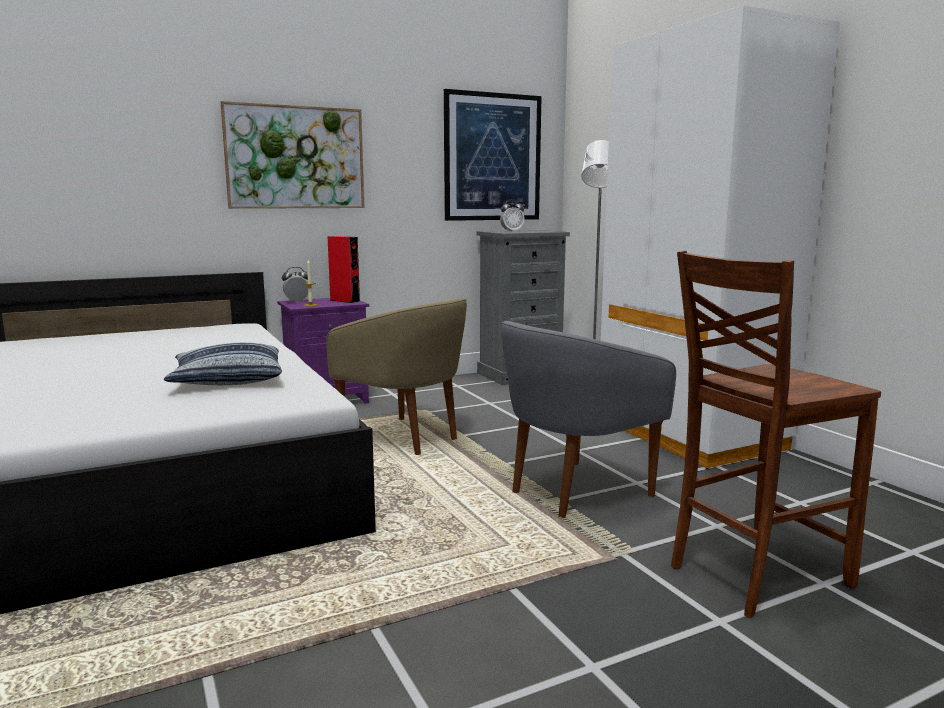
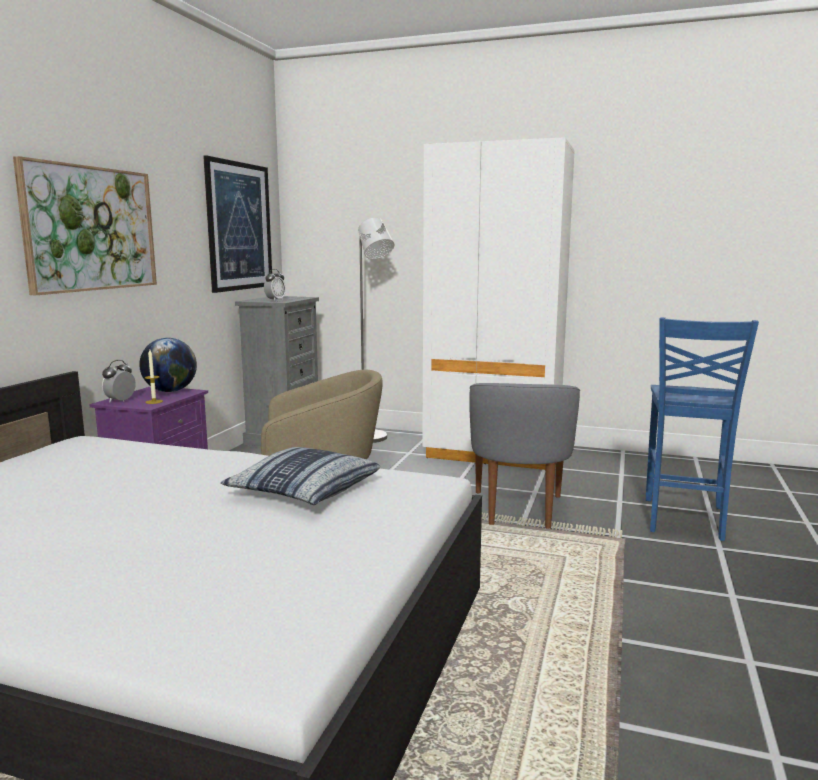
camera: 45 degrees left, 0 degrees up
(345, 301) = (170, 391): red speaker -> globe
(753, 575) = (683, 520): brown chair -> blue chair

